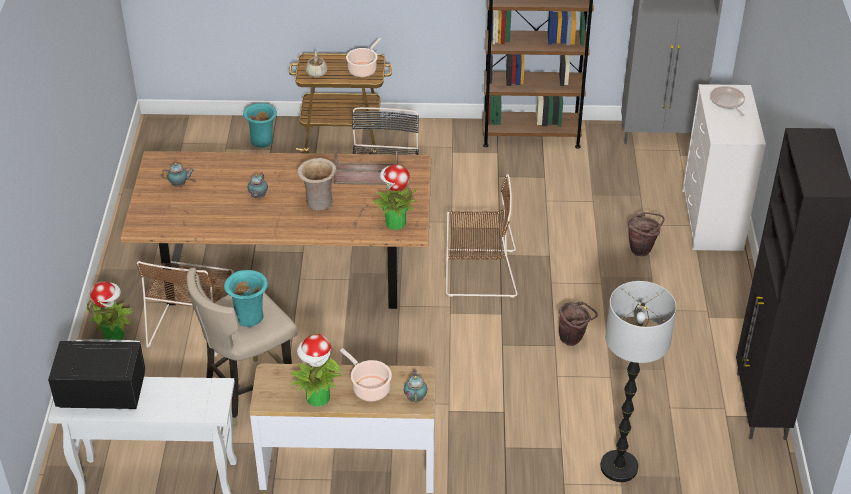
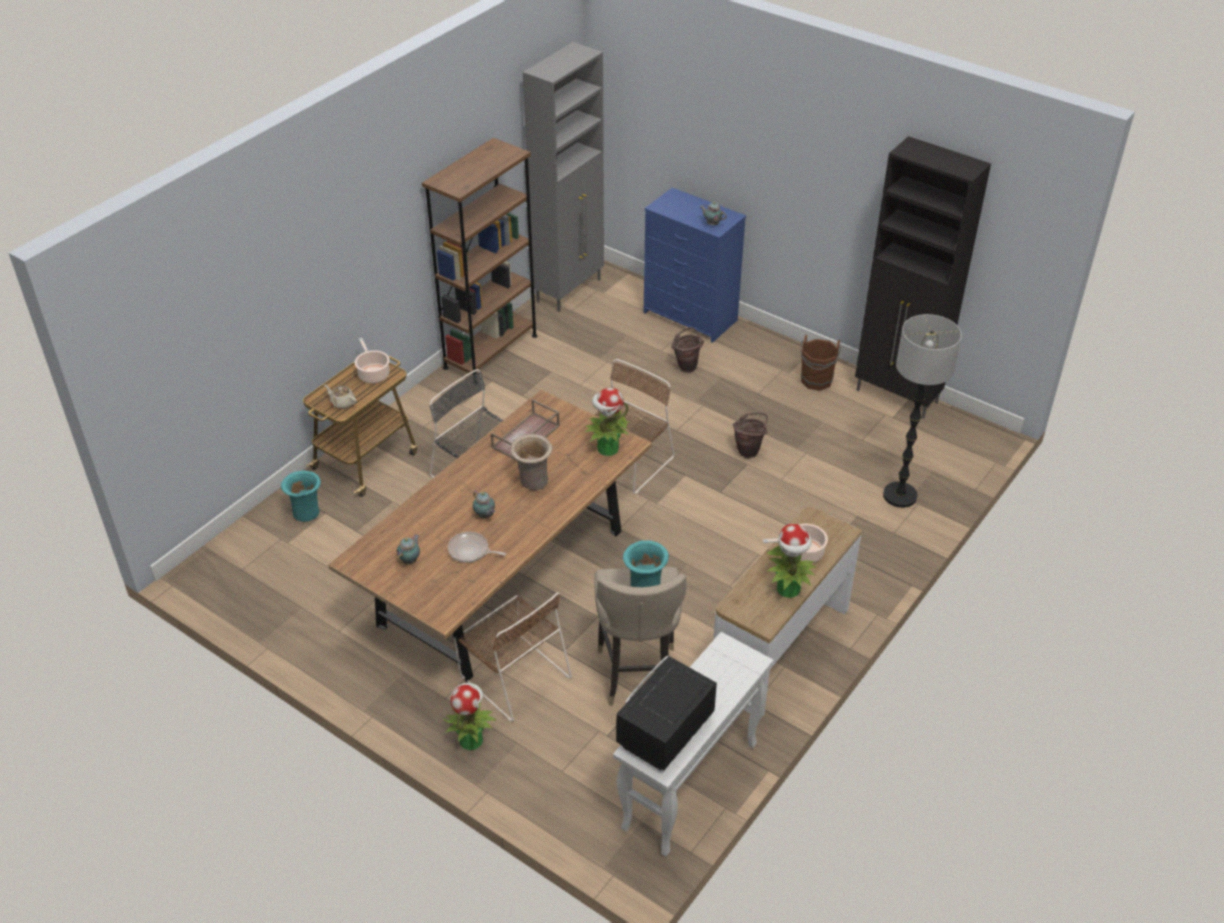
camera: 55 degrees left, 0 degrees up
(415, 398) = (835, 531): teapot -> teapot (712, 223)
(712, 220) = (691, 317): white dresser -> blue dresser
(716, 340) = (816, 382): none -> brown bucket
(727, 102) = (680, 206): frying pan -> frying pan (470, 551)

